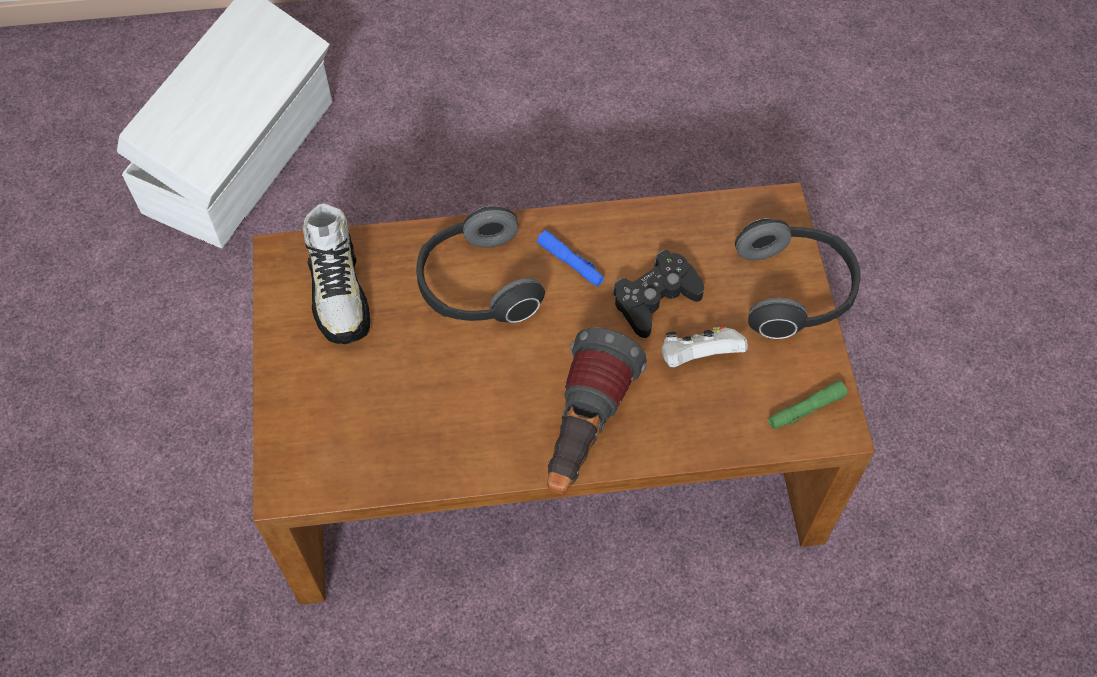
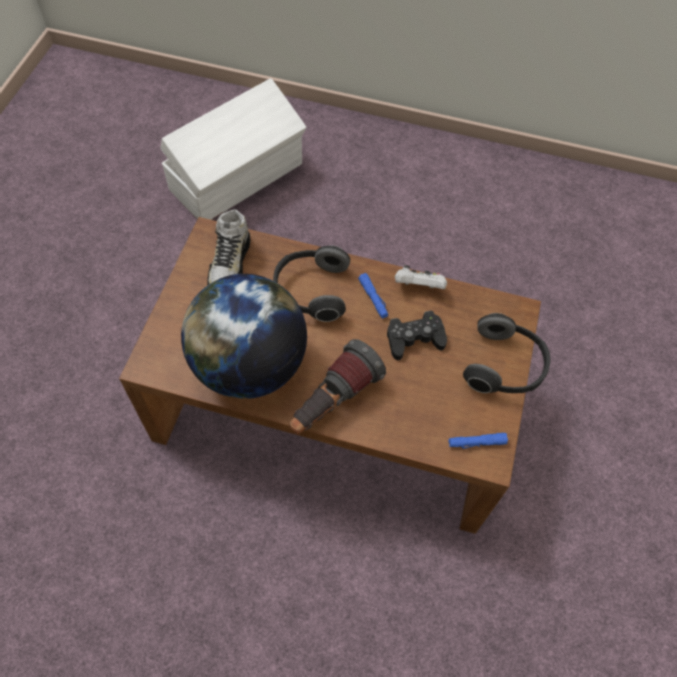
camera: 20 degrees right, 0 degrees up
(440, 426) = (249, 365): none -> globe
(698, 357) = (423, 384): white game controller -> white game controller (418, 287)
(806, 410) = (476, 443): green flashlight -> blue flashlight

